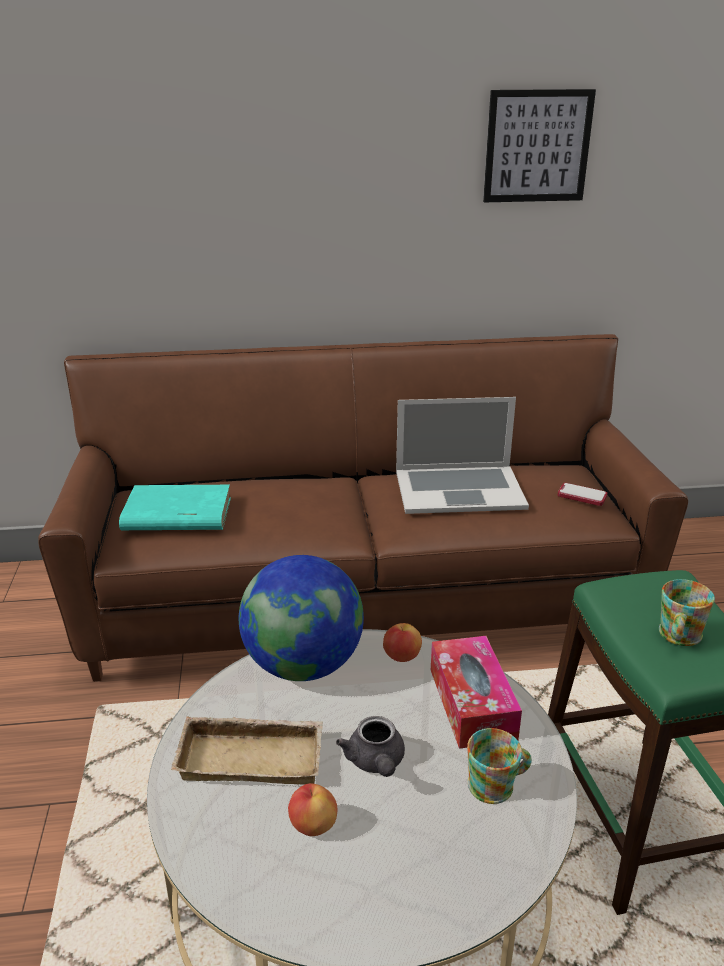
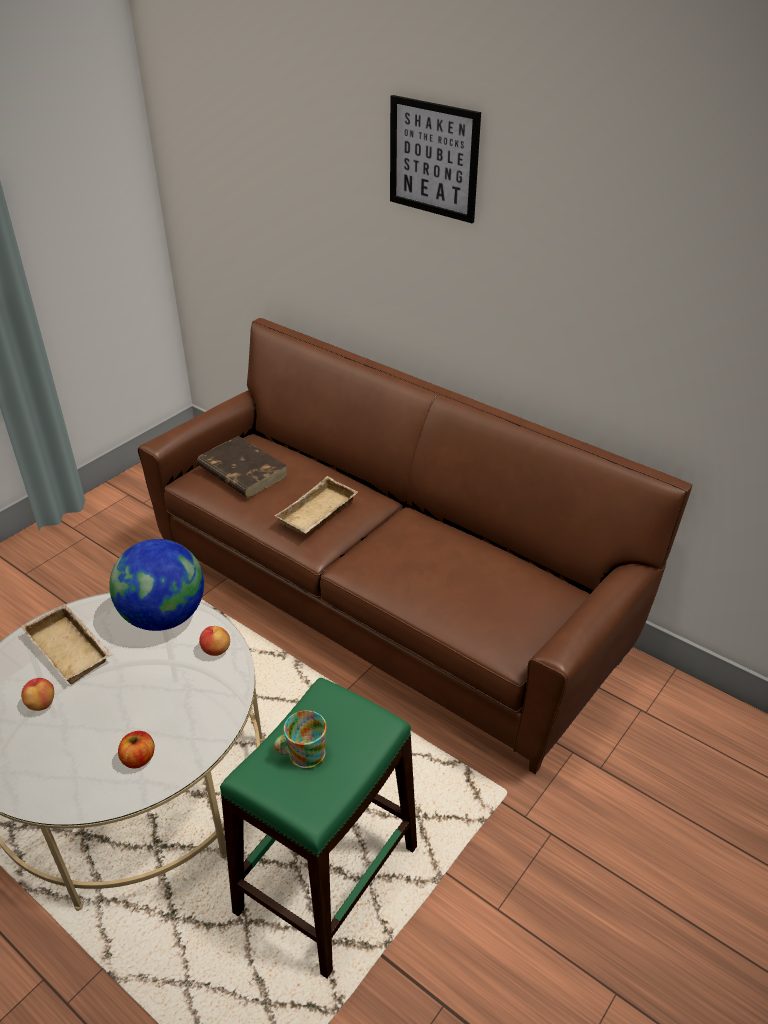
camera: 45 degrees right, 10 degrees up
(176, 514) = (242, 471): turquoise book -> brown book
(310, 509) = (318, 513): none -> beige tray
(375, 763) = (110, 697): grey teapot -> none
(459, 489) = (437, 557): laptop -> none
(472, 703) = (203, 706): tissue box -> none
(497, 785) = (138, 759): mug -> apple
(537, 146) = (636, 264): picture -> picture (433, 159)
(582, 495) = (520, 621): phone -> none

